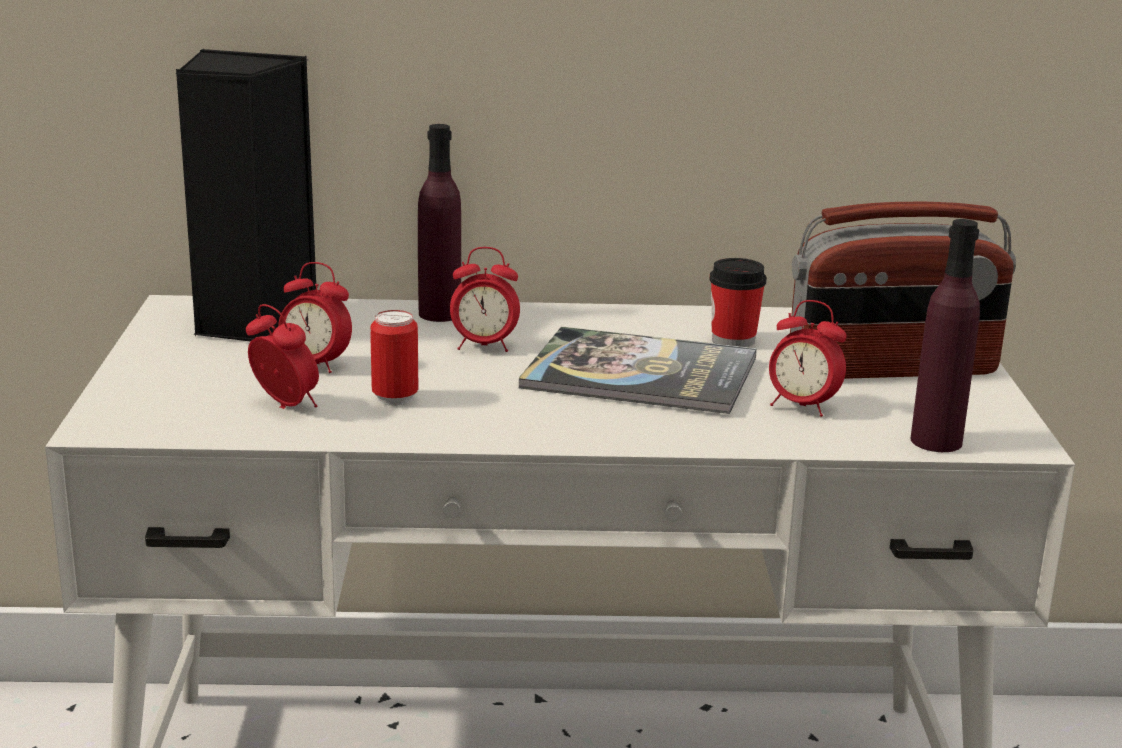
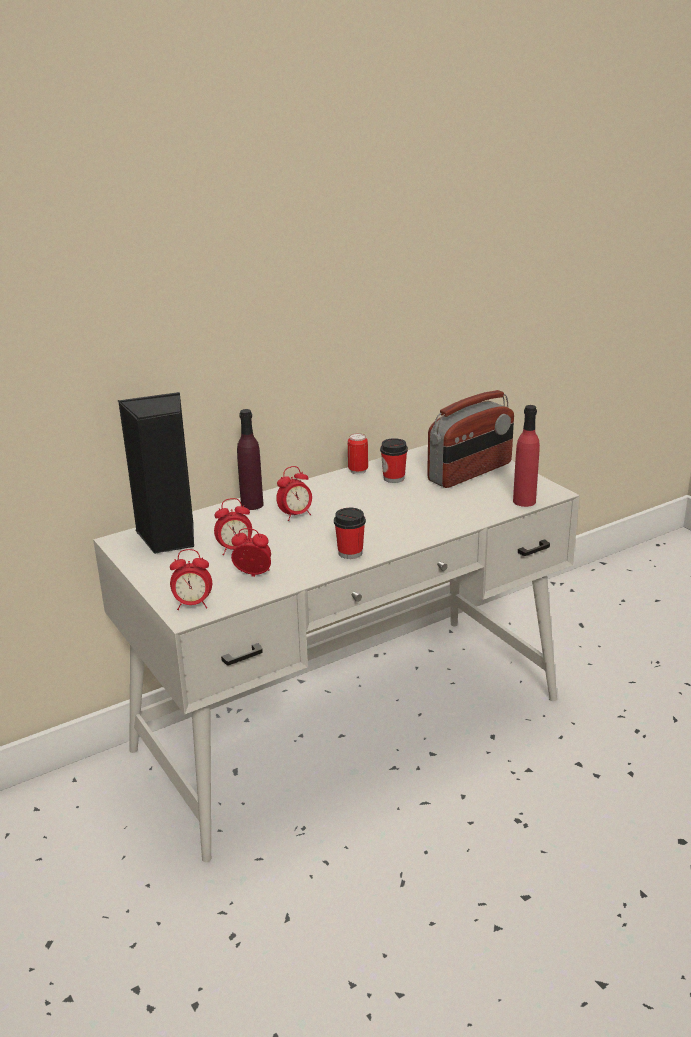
camera: 30 degrees left, 5 degrees up
(395, 398) = (295, 554): can -> can (358, 471)
(486, 423) = (350, 553): none -> cup
(640, 374) = (379, 507): book -> none
(801, 406) = (459, 502): alarm clock -> alarm clock (193, 605)
(936, 441) = (524, 501): purple bottle -> red bottle

